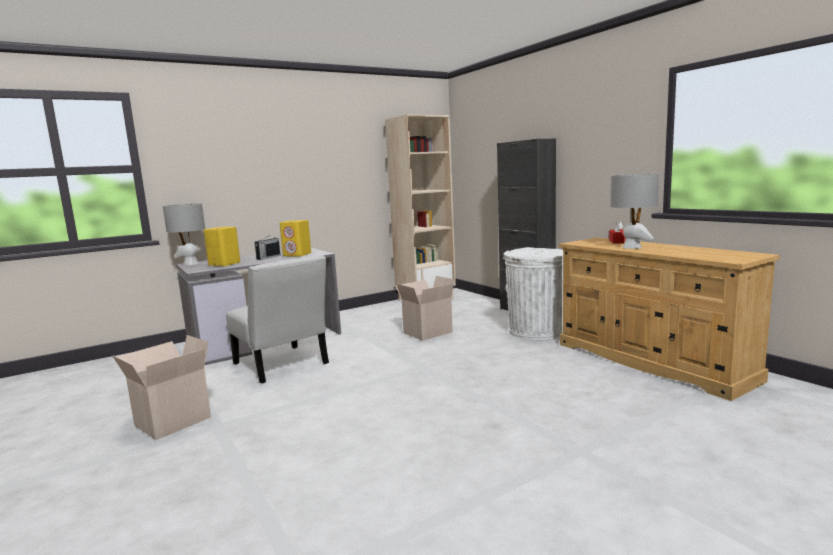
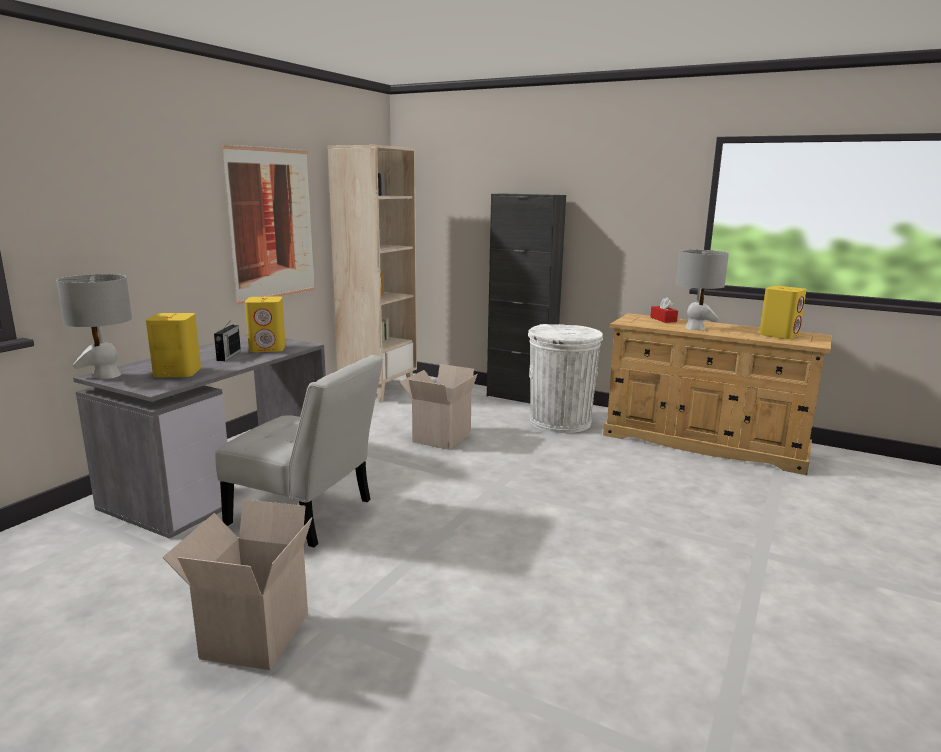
camera: 30 degrees left, 5 degrees up
(336, 175) = (272, 224): none -> picture
(710, 253) = (779, 335): none -> yellow speaker

